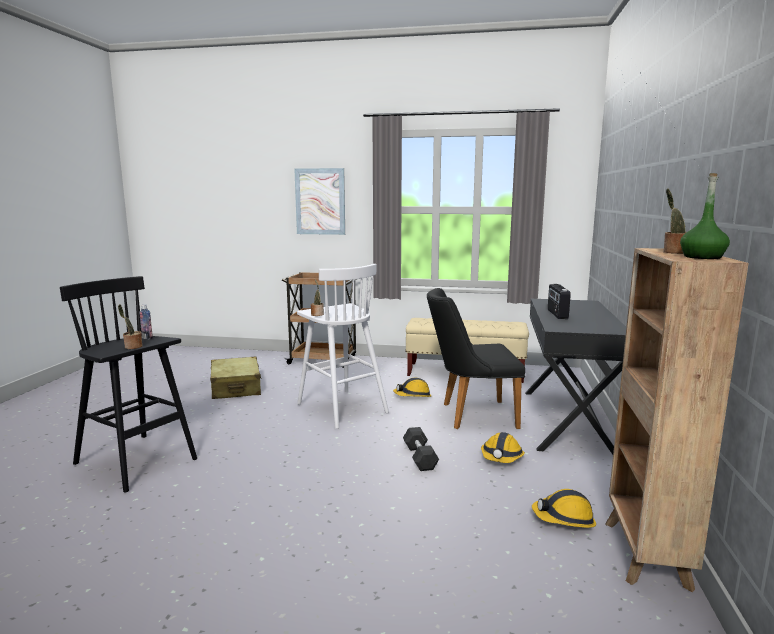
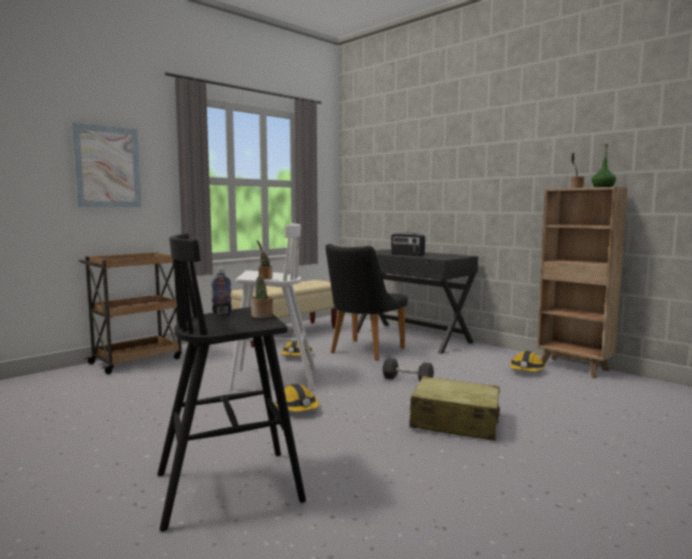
camera: 55 degrees left, 5 degrees down
(236, 388) = (117, 406): beige suitcase -> beige suitcase (454, 422)
(501, 457) = (438, 362): hard hat -> hard hat (297, 409)

